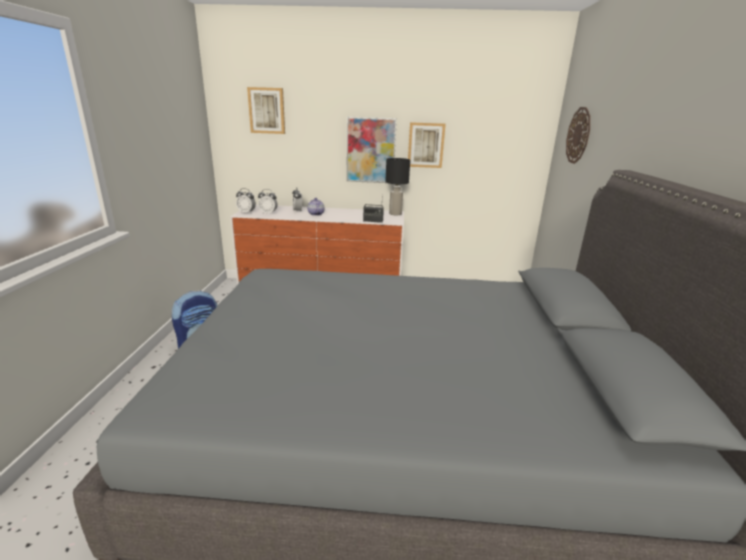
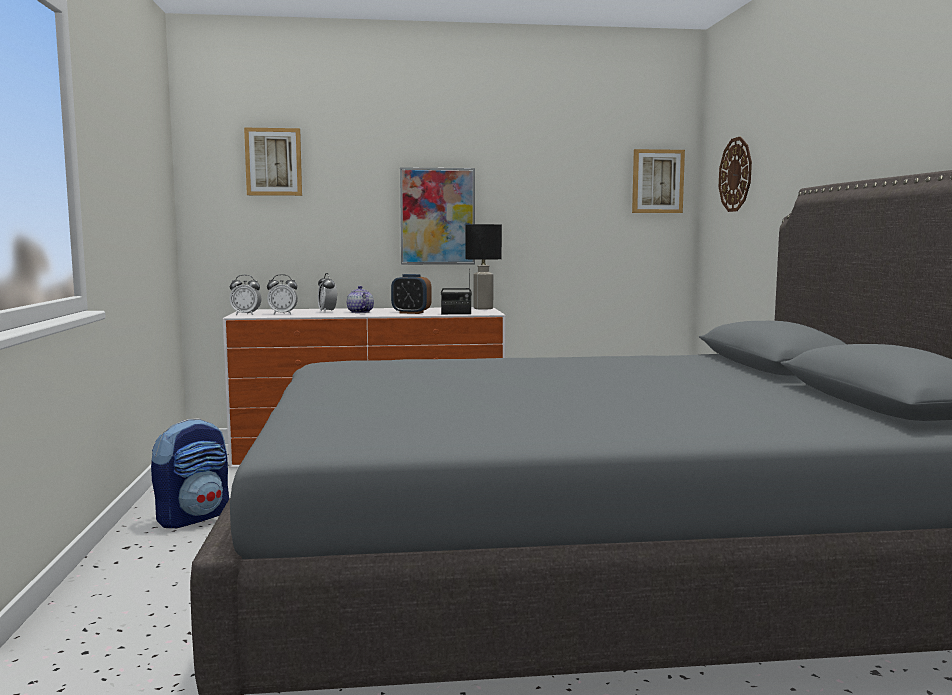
camera: 10 degrees left, 15 degrees down
(346, 217) = (411, 313): none -> alarm clock
(426, 145) = (519, 206): picture -> picture (657, 181)

